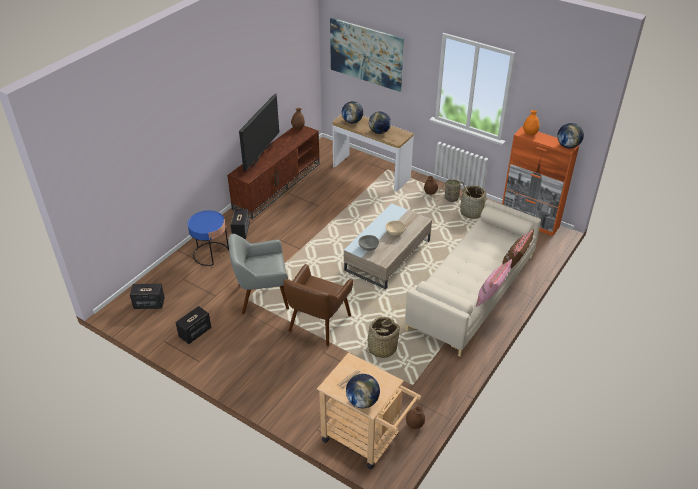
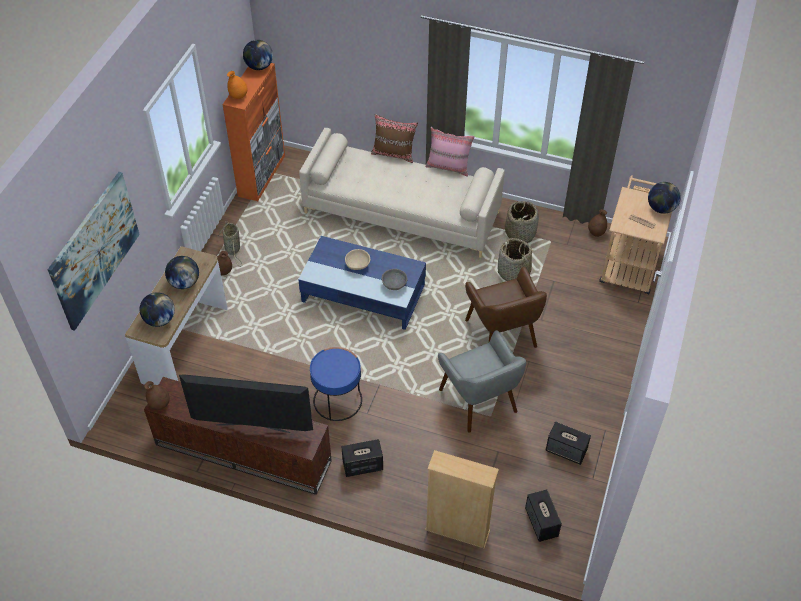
camera: 105 degrees left, 10 degrees up
(170, 263) = (457, 530): none -> beige bookcase
(211, 254) = (421, 485): blue side table -> blue side table (337, 400)
(318, 323) = (502, 334): brown armchair -> brown armchair turned 60 degrees clockwise
(388, 255) = (363, 293): beige coffee table -> blue coffee table
(472, 212) = (256, 226): basket -> basket (520, 232)

